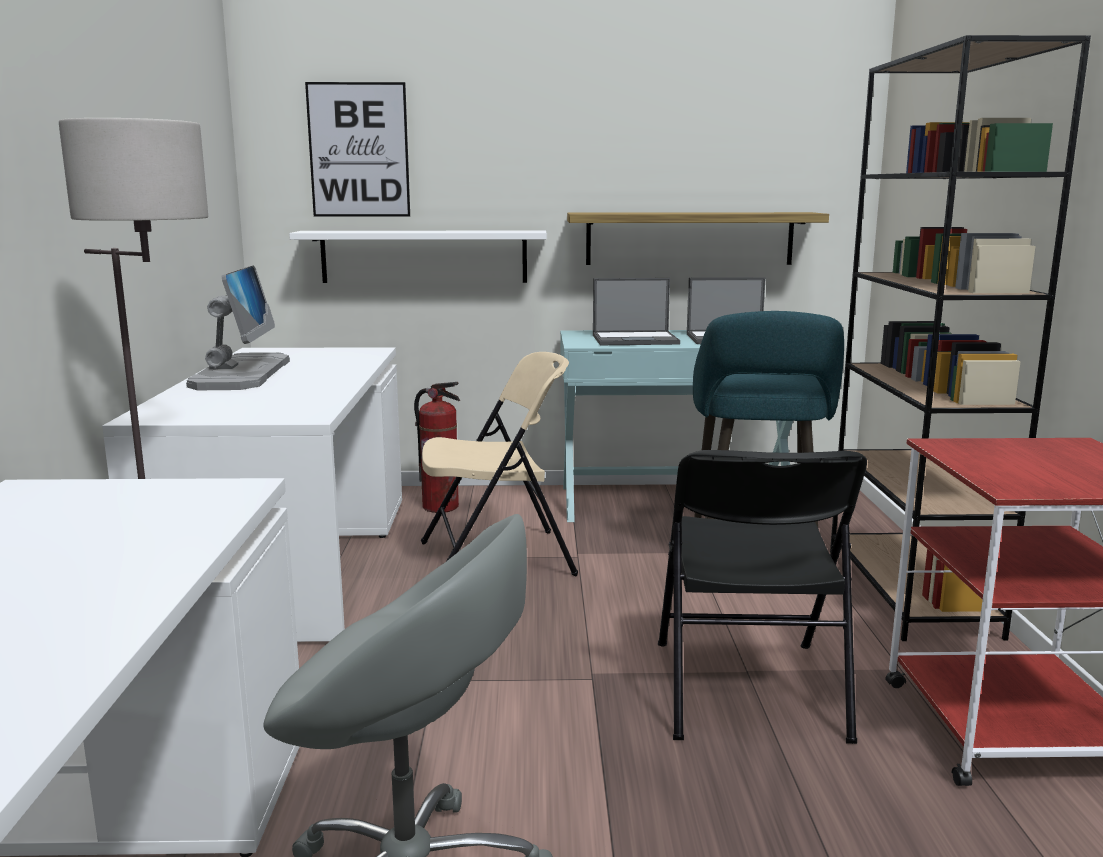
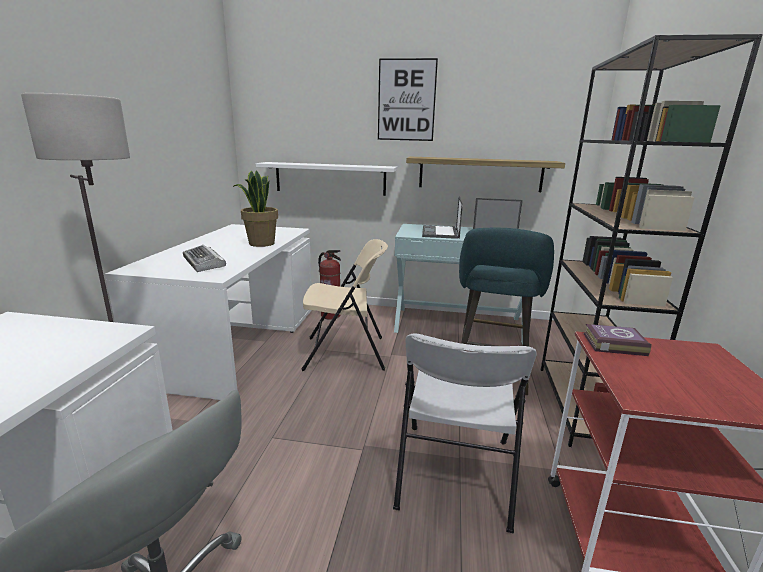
camera: 10 degrees right, 5 degrees up
(241, 373) = (213, 241): monitor -> none
(265, 402) = (204, 263): none -> keyboard
(333, 372) = (261, 243): none -> potted plant
(359, 150) = (296, 118): picture -> picture (406, 100)
(636, 339) = (440, 233): laptop -> laptop turned 90 degrees clockwise
(746, 689) = (454, 473): black chair -> white chair
(960, 446) = (612, 343): none -> book

